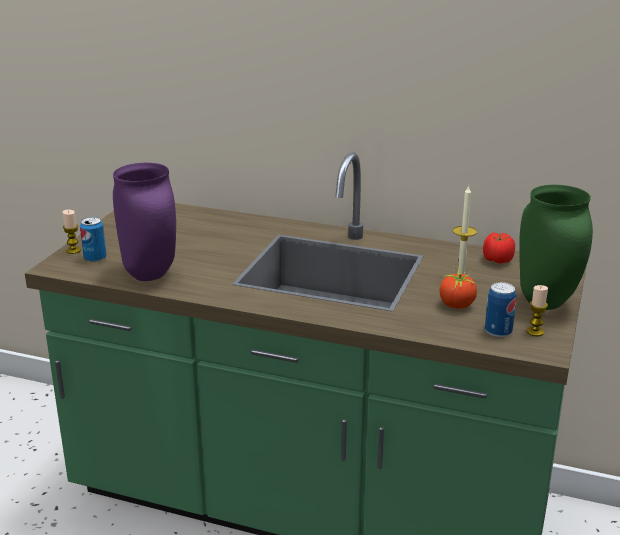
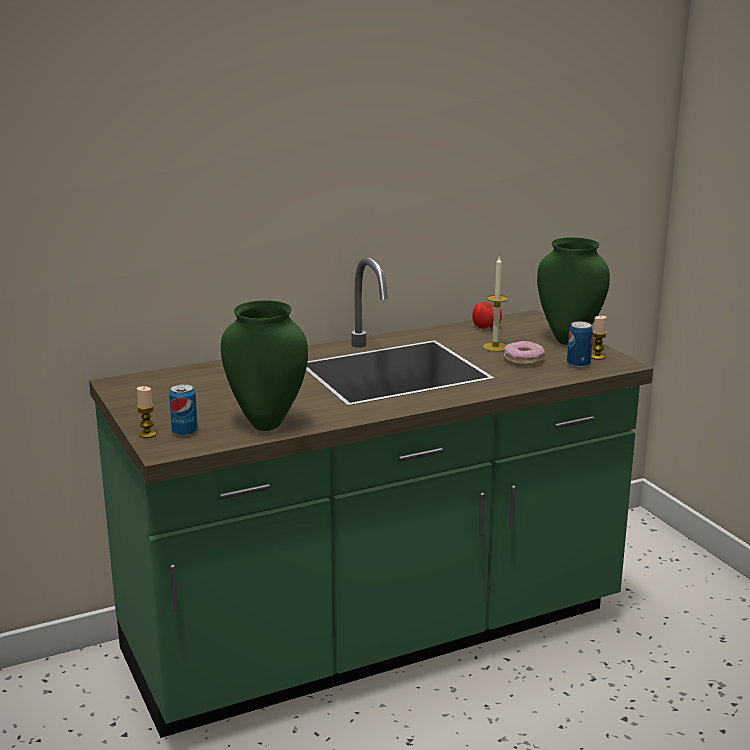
camera: 45 degrees left, 5 degrees down
(148, 275) = (266, 425): purple vase -> green vase
(456, 305) = (523, 360): tomato -> donut

